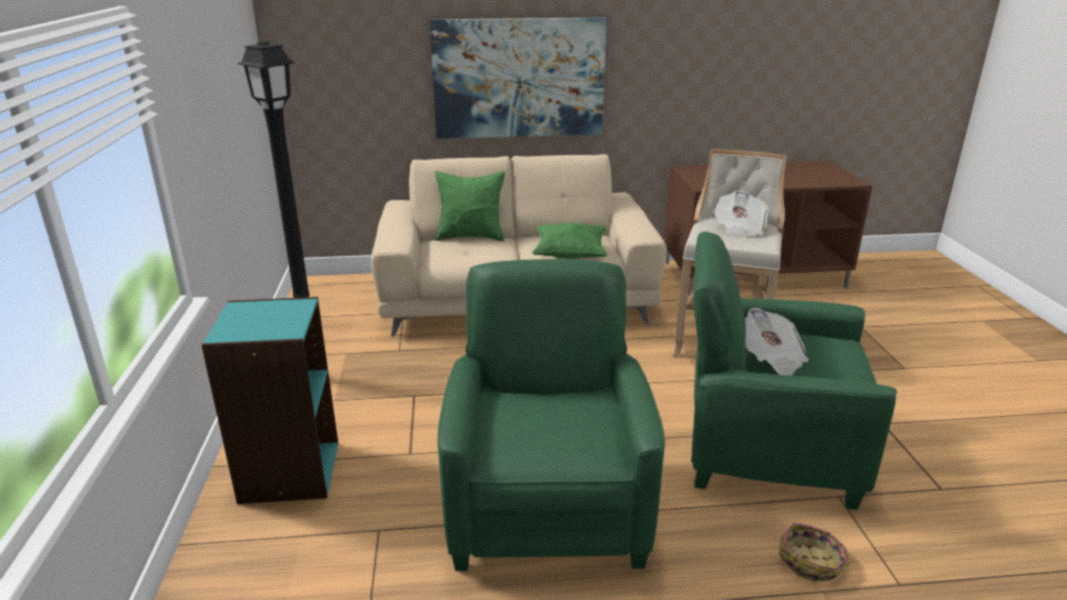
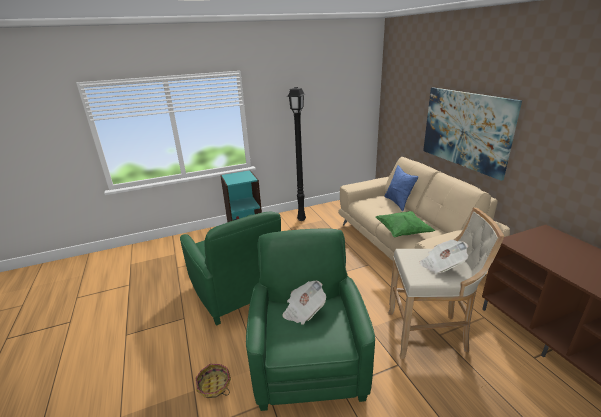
camera: 75 degrees right, 0 degrees up
(471, 237) = (398, 203): green pillow -> blue pillow
(547, 506) = (239, 291): green armchair -> green armchair turned 75 degrees clockwise

